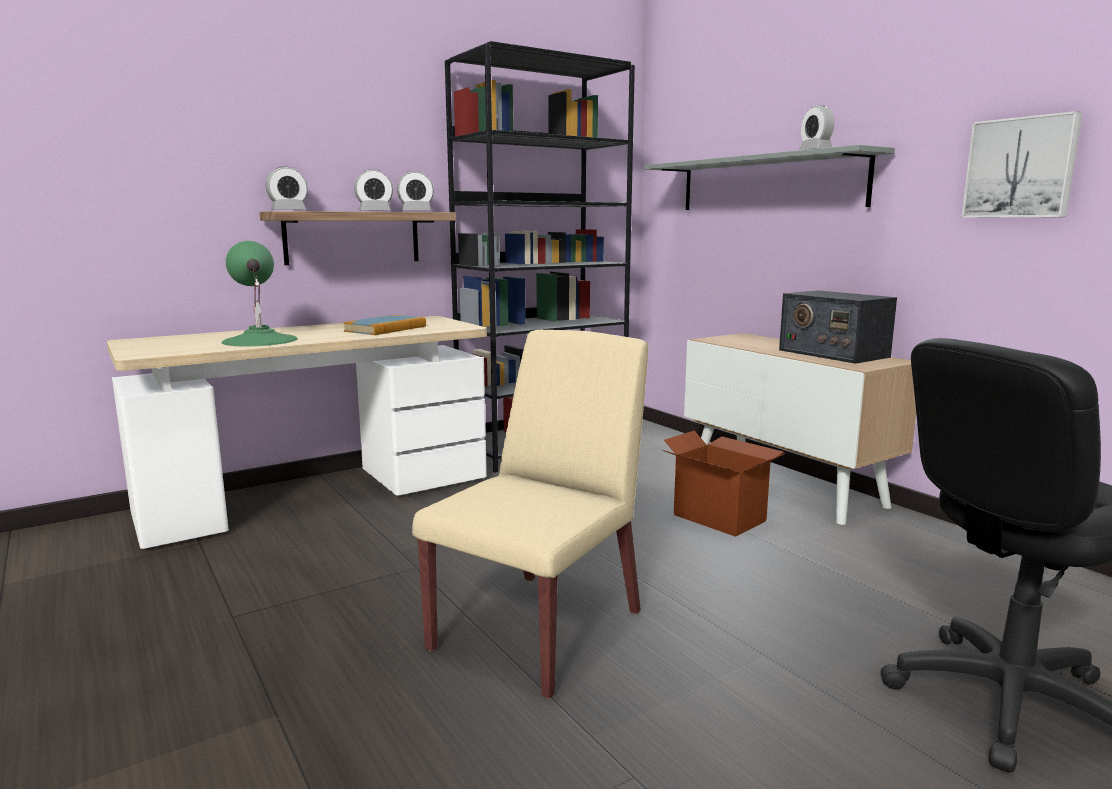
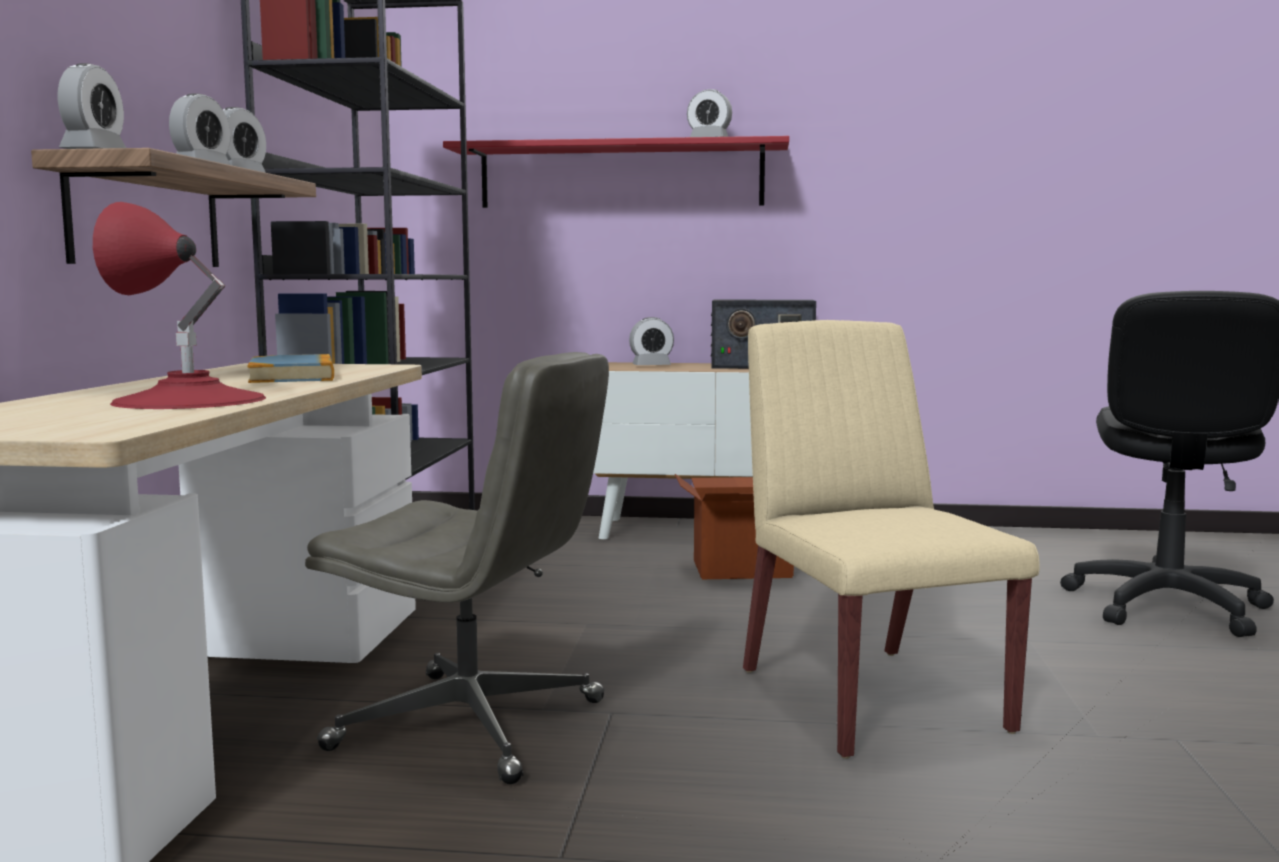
camera: 50 degrees left, 5 degrees down
(259, 340) = (189, 400): green table lamp -> red table lamp
(359, 545) = (473, 725): none -> grey office chair
(751, 341) = (651, 365): none -> alarm clock
(768, 183) = (621, 176): grey shelf -> red shelf
(1021, 168) = (918, 171): picture -> none

